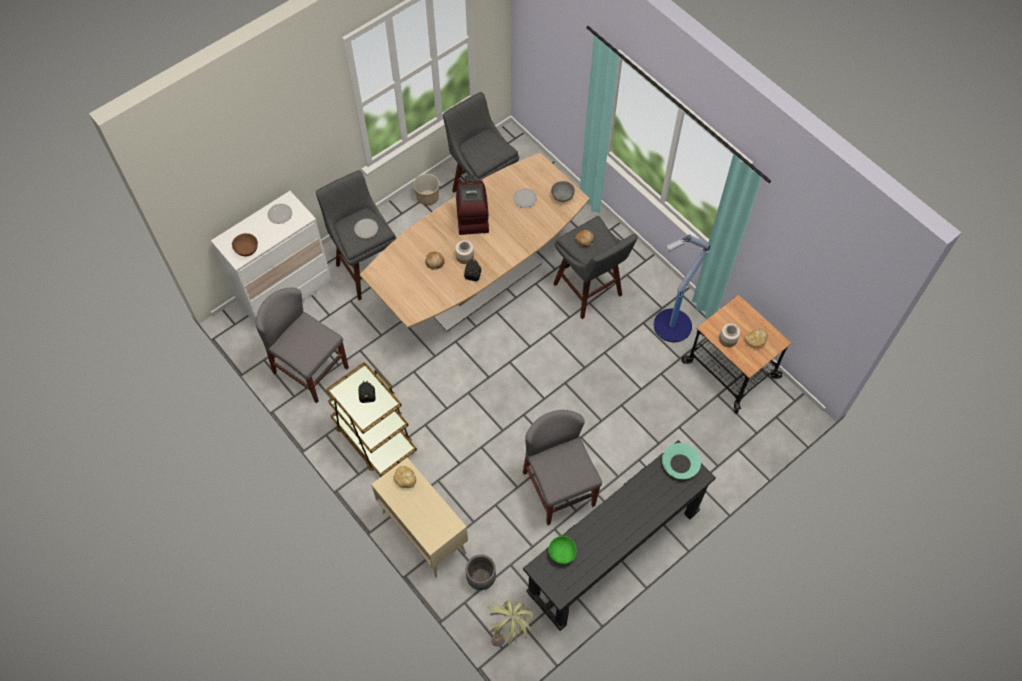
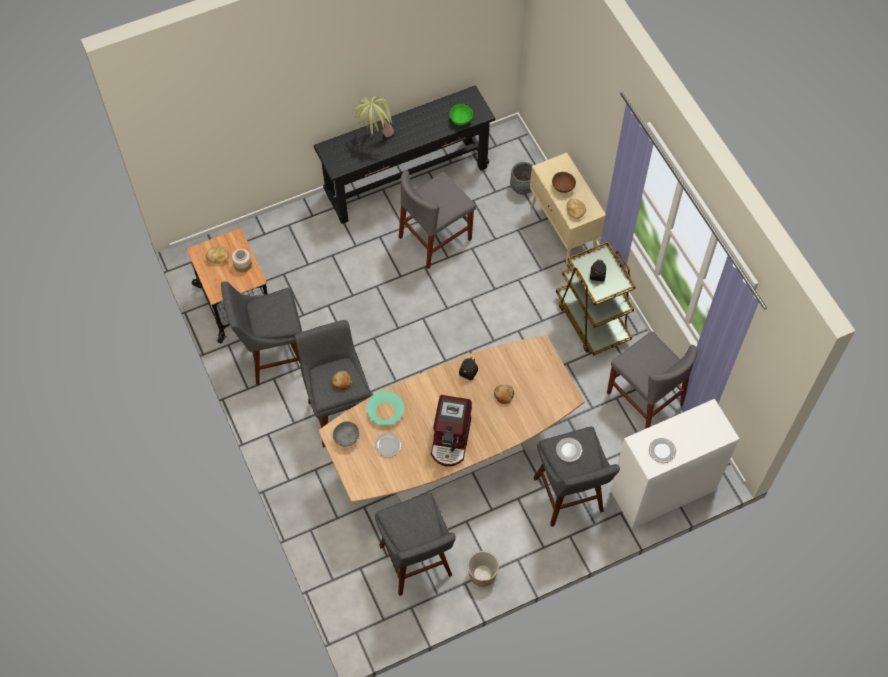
camera: 165 degrees left, 0 degrees up
(247, 249) = (701, 418): brown bowl -> brown bowl (563, 188)
(465, 257) = (471, 394): jar -> none
(510, 632) = (509, 146): potted plant -> potted plant (375, 137)
(559, 489) = (435, 238): grey chair -> grey chair turned 60 degrees clockwise
(671, 326) = (272, 357): floor lamp -> grey stool
(680, 463) = (337, 161): turquoise bowl -> turquoise bowl (385, 411)

